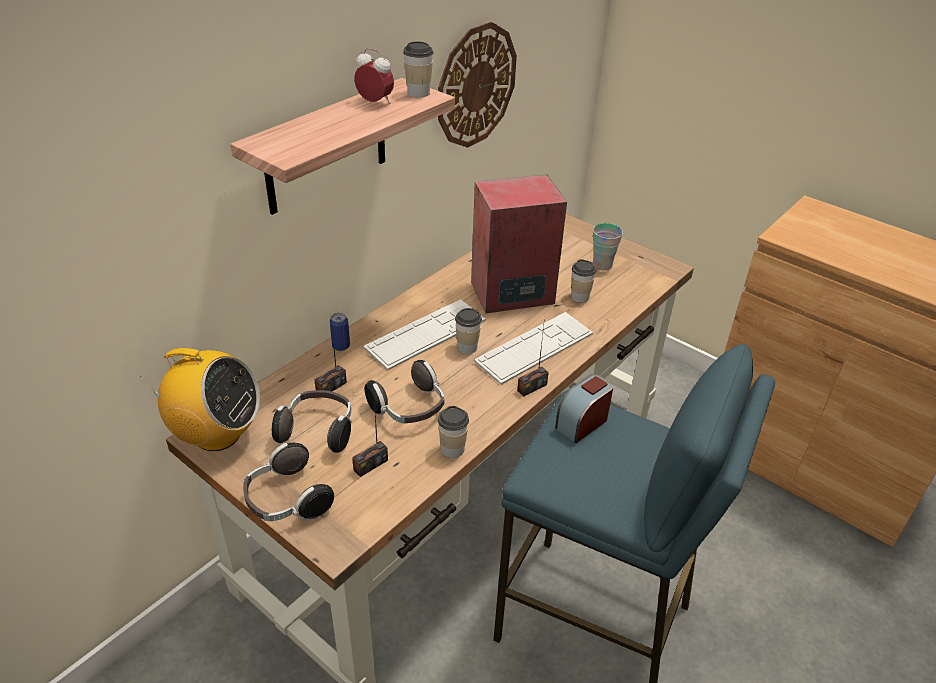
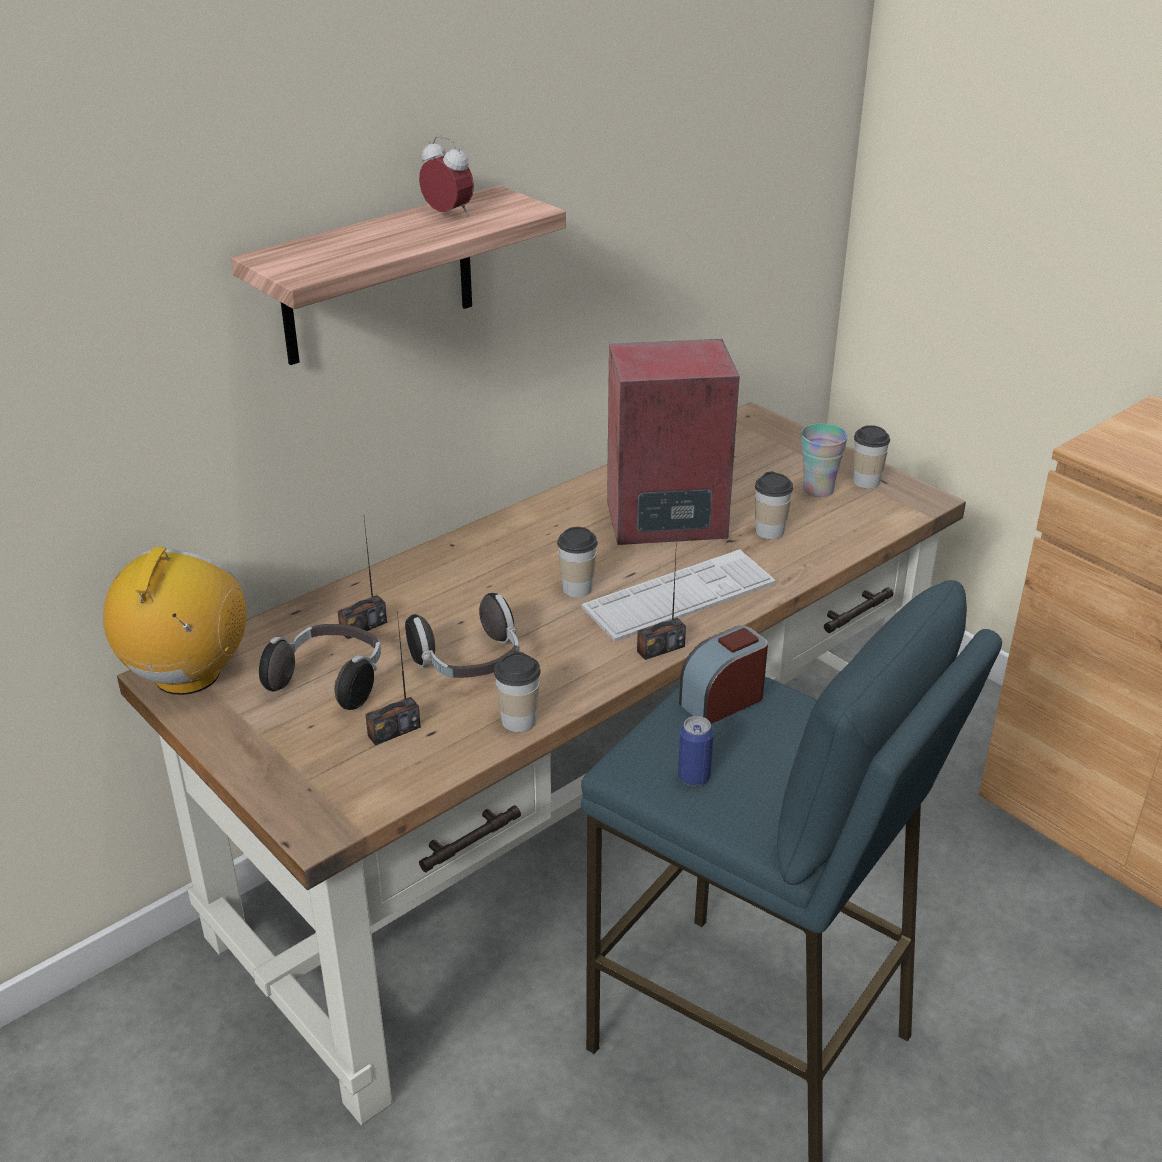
camera: 10 degrees right, 5 degrees down
(216, 435) = (187, 675): radio -> radio turned 105 degrees counterclockwise
(286, 501) = (263, 766): headphones -> none
(341, 346) = (391, 574): can -> can (694, 777)
(418, 93) = (515, 204): cup -> cup (866, 481)
(426, 334) = (520, 567): keyboard -> none
(476, 86) = (625, 206): wall clock -> none

